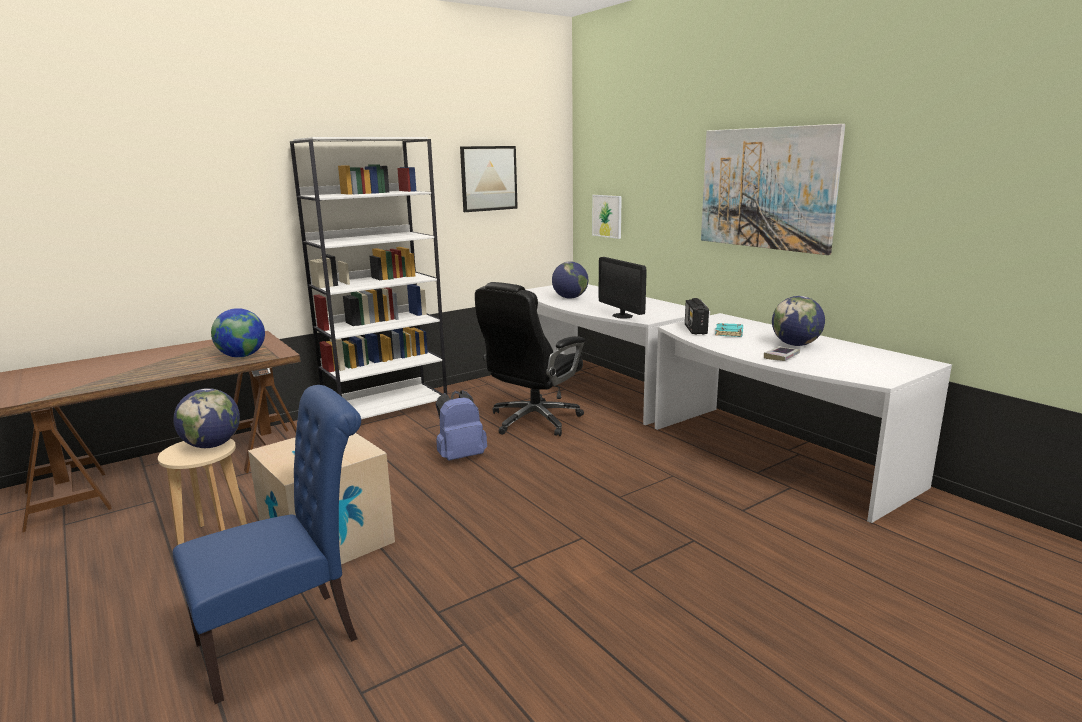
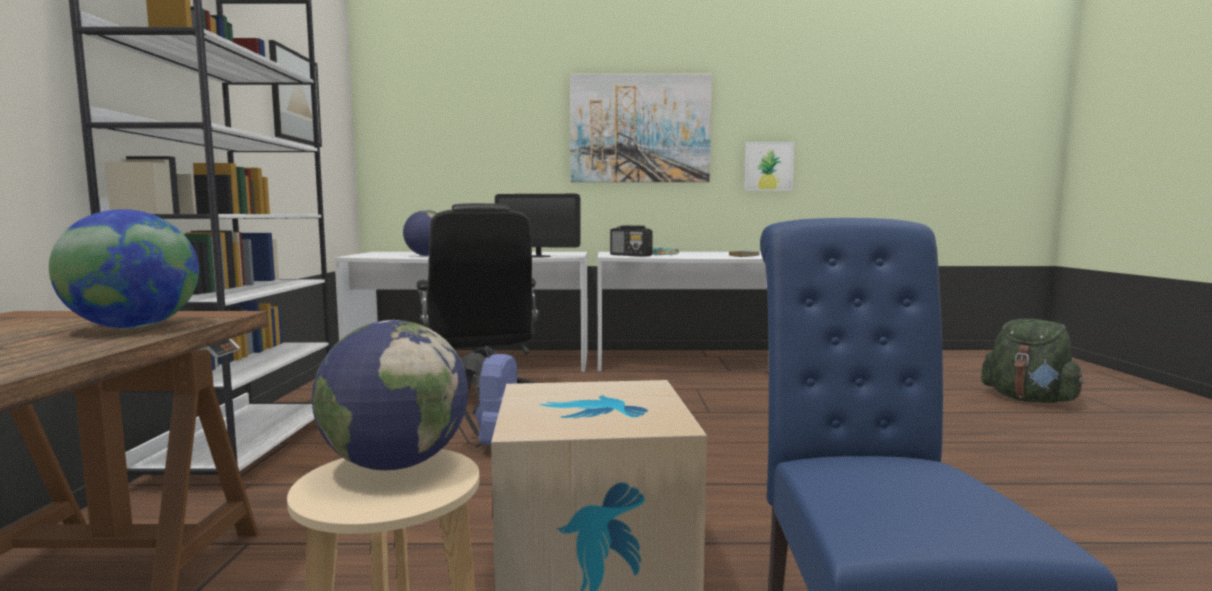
camera: 55 degrees left, 10 degrees down
(607, 216) = (423, 167): picture -> picture (768, 166)
(795, 345) = (720, 254): globe -> none
(984, 667) = (1029, 399): none -> green backpack

